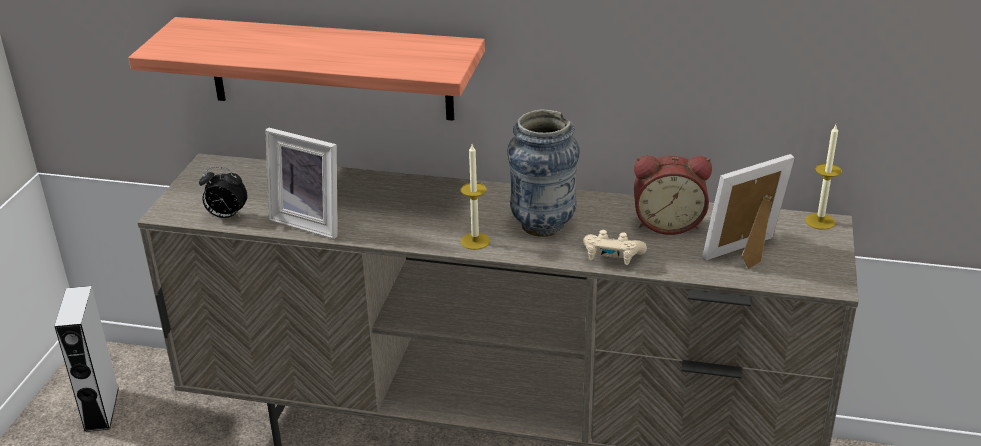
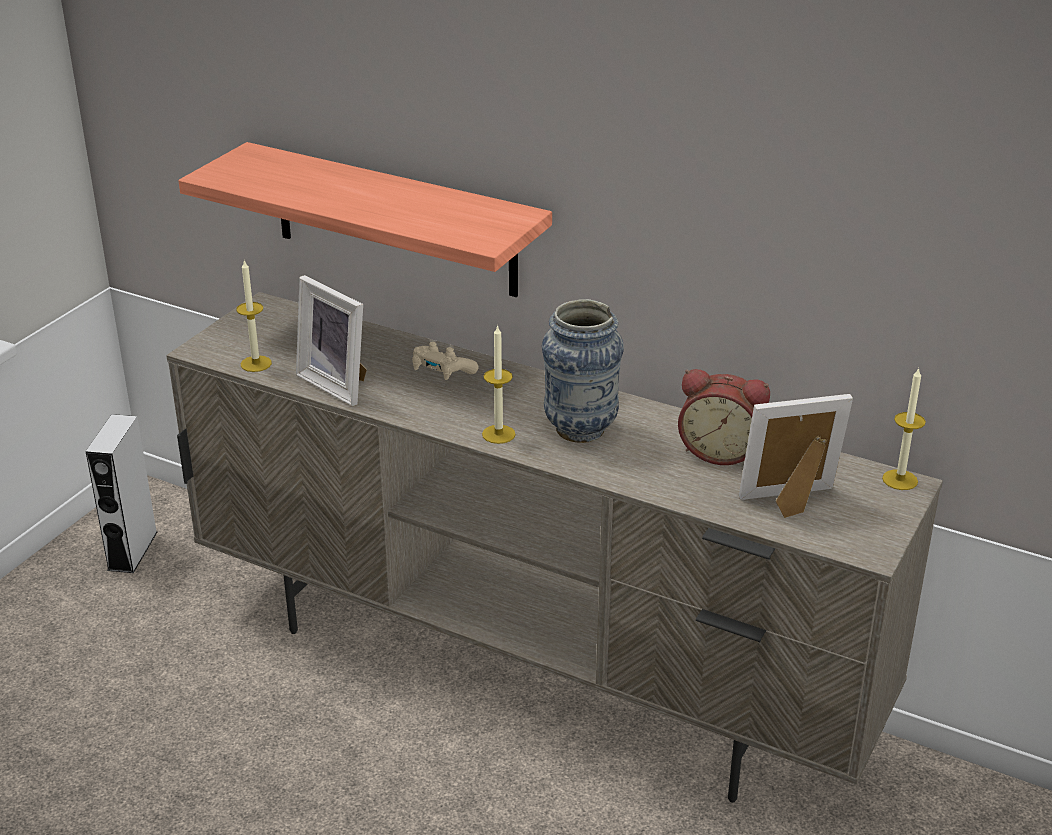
camera: 15 degrees right, 0 degrees up
(226, 216) = (256, 364): alarm clock -> candle
(612, 257) = (637, 478): beige game controller -> beige game controller (442, 372)

